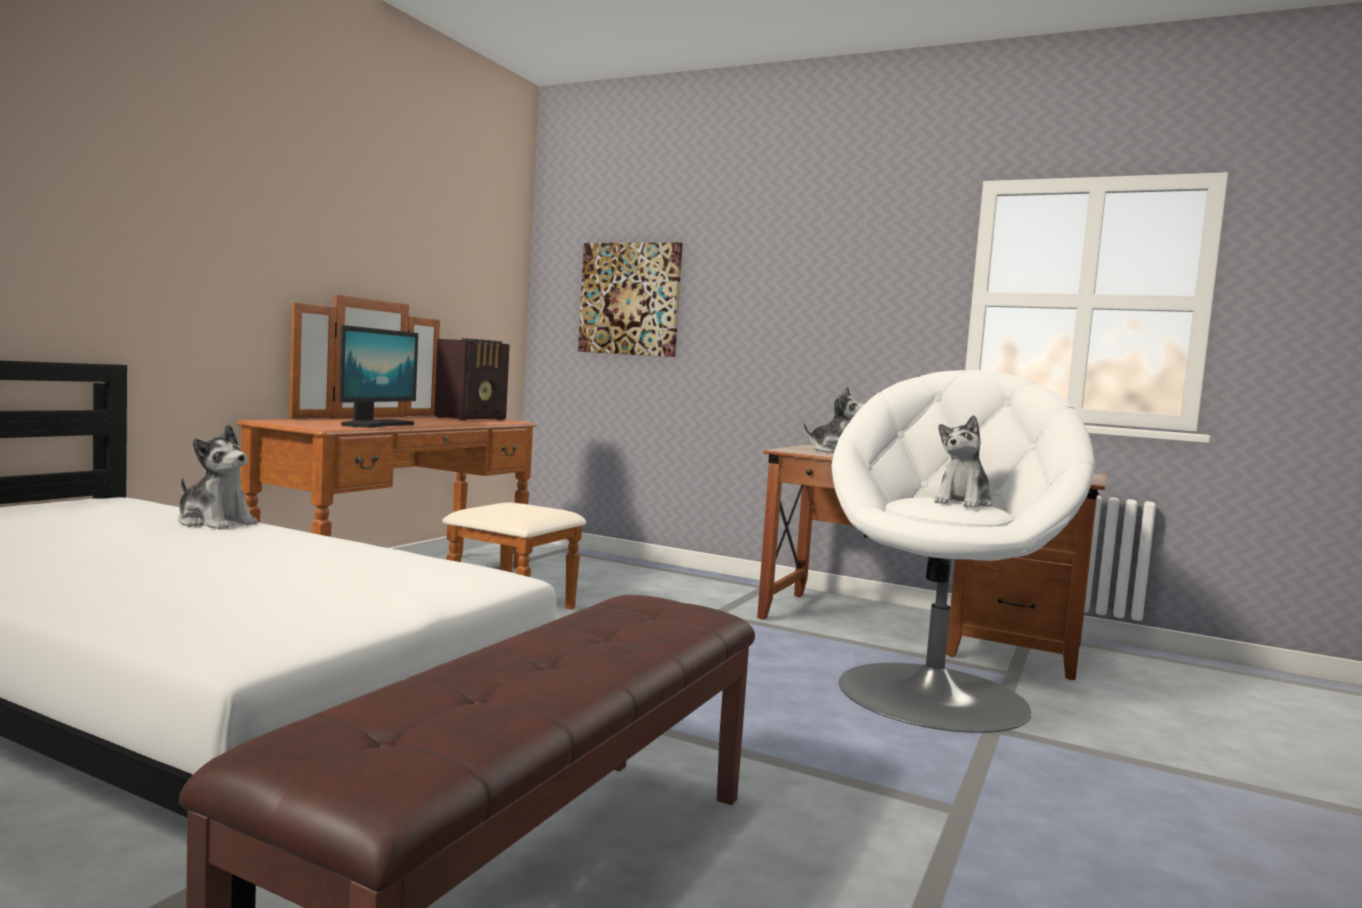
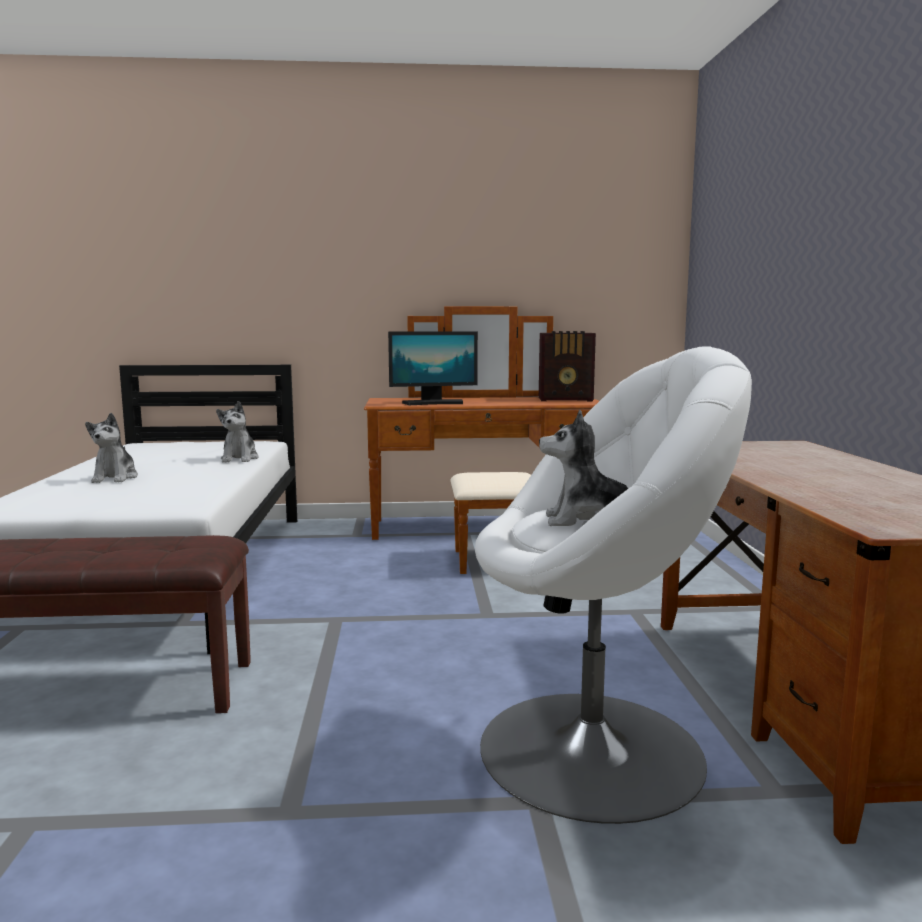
camera: 60 degrees right, 5 degrees up
(630, 299) = (733, 275): picture -> none
(834, 451) = (760, 450): plush toy -> plush toy (115, 478)

